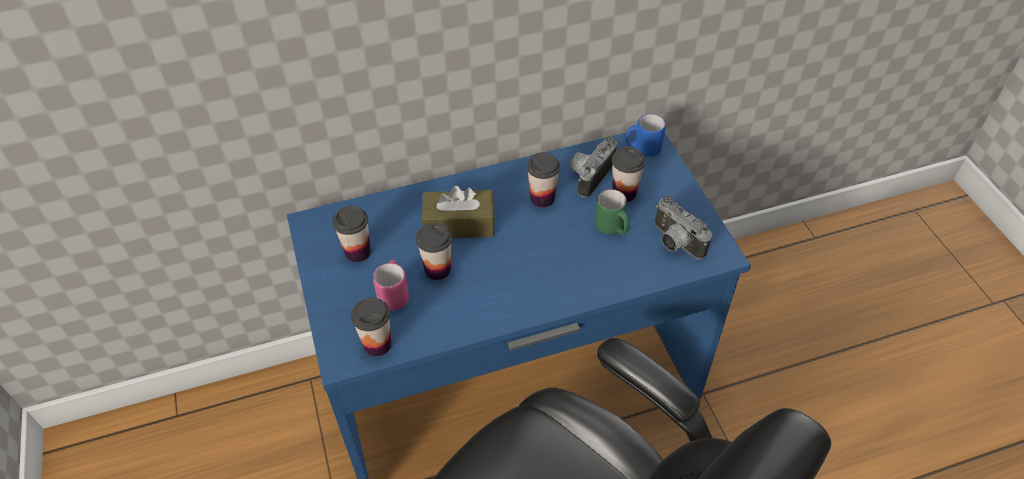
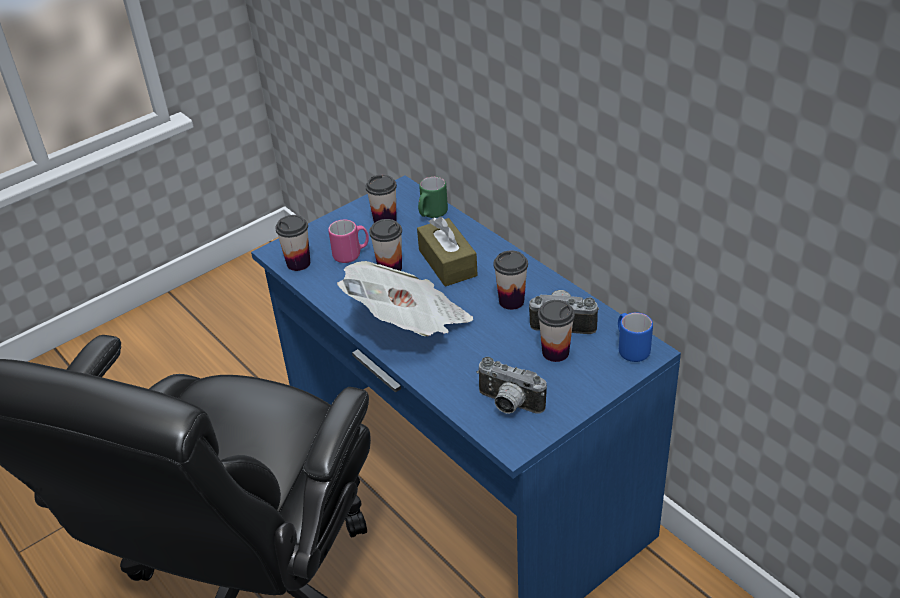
camera: 70 degrees right, 10 degrees down
(533, 278) = (409, 324): none -> newspaper
(612, 228) = (501, 357): green mug -> green mug (431, 214)
(674, 243) = (508, 405): camera -> camera turned 90 degrees counterclockwise

